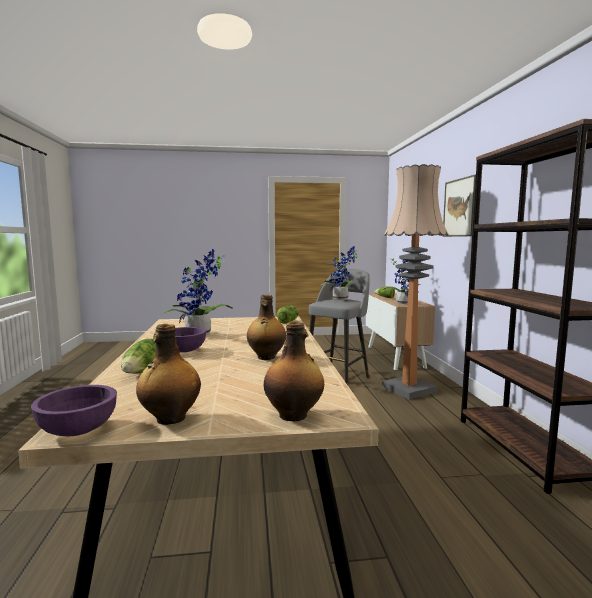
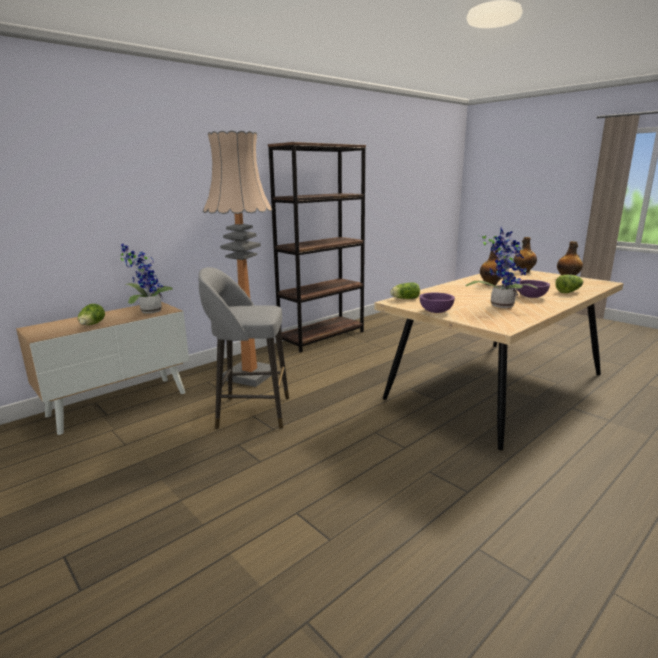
camera: 125 degrees left, 10 degrees up
(78, 430) = (603, 282): purple bowl -> purple bowl (436, 311)
(342, 299) = (235, 310): potted plant -> none
(459, 208) = (176, 177): picture -> none

